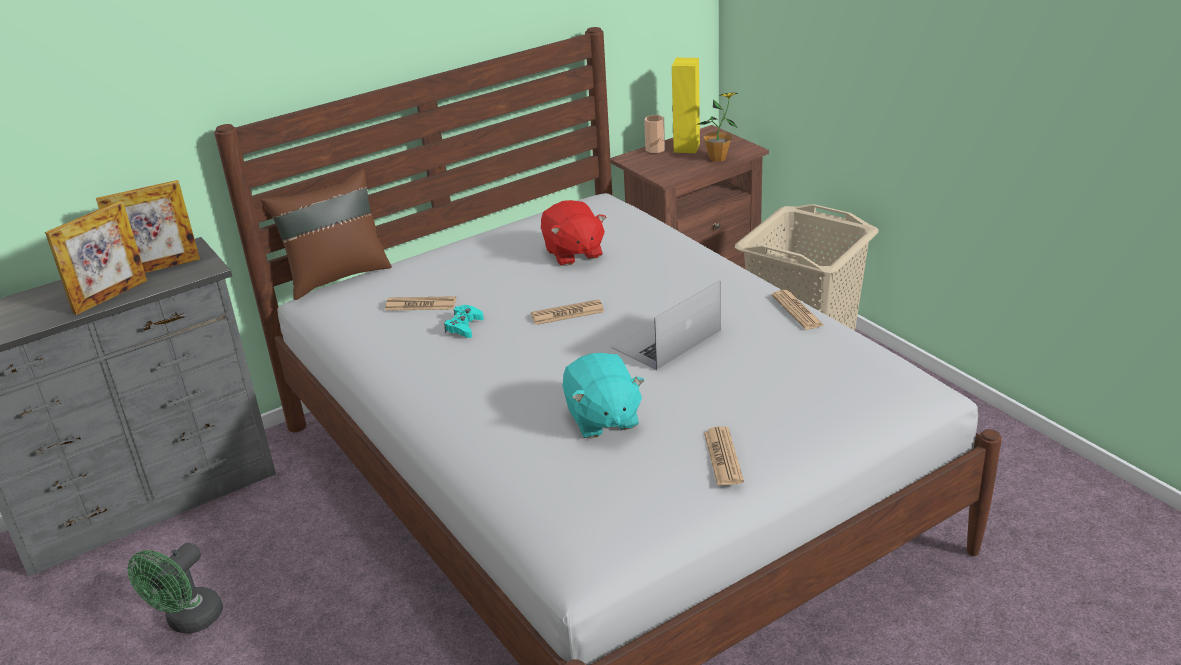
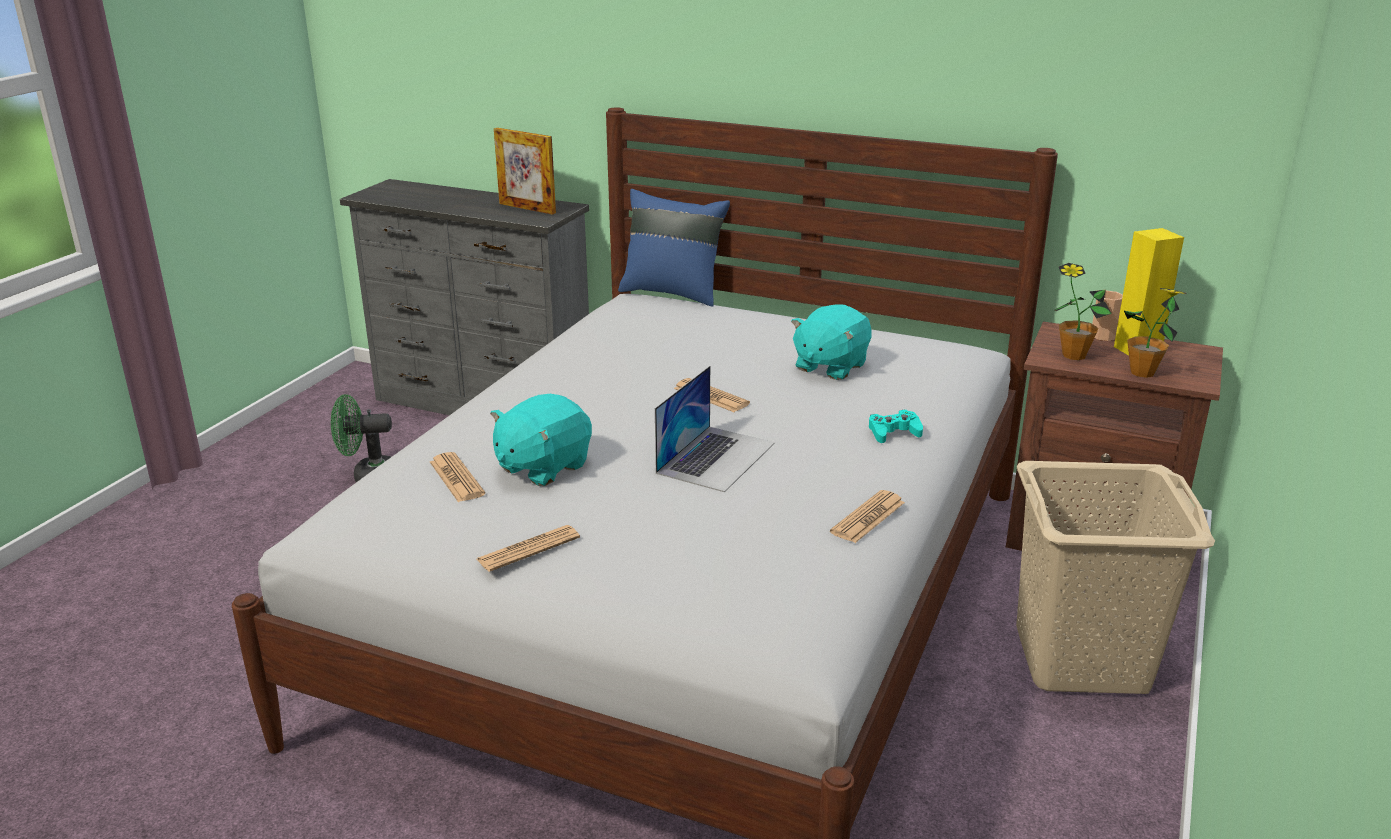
camera: 55 degrees right, 5 degrees down
(110, 296) = (471, 209): picture frame -> none
(337, 276) = (673, 293): brown pillow -> blue pillow
(420, 305) = (655, 333): newspaper -> newspaper (456, 478)
(464, 326) = (638, 361): turquoise game controller -> turquoise game controller (893, 432)
(573, 253) = (830, 366): red plush toy -> turquoise plush toy
(666, 340) = (716, 457): laptop -> laptop turned 105 degrees clockwise
(670, 168) = (1073, 355): none -> potted plant

